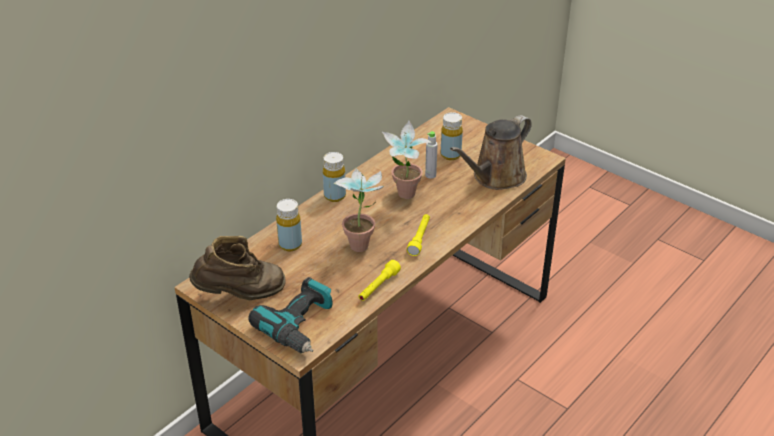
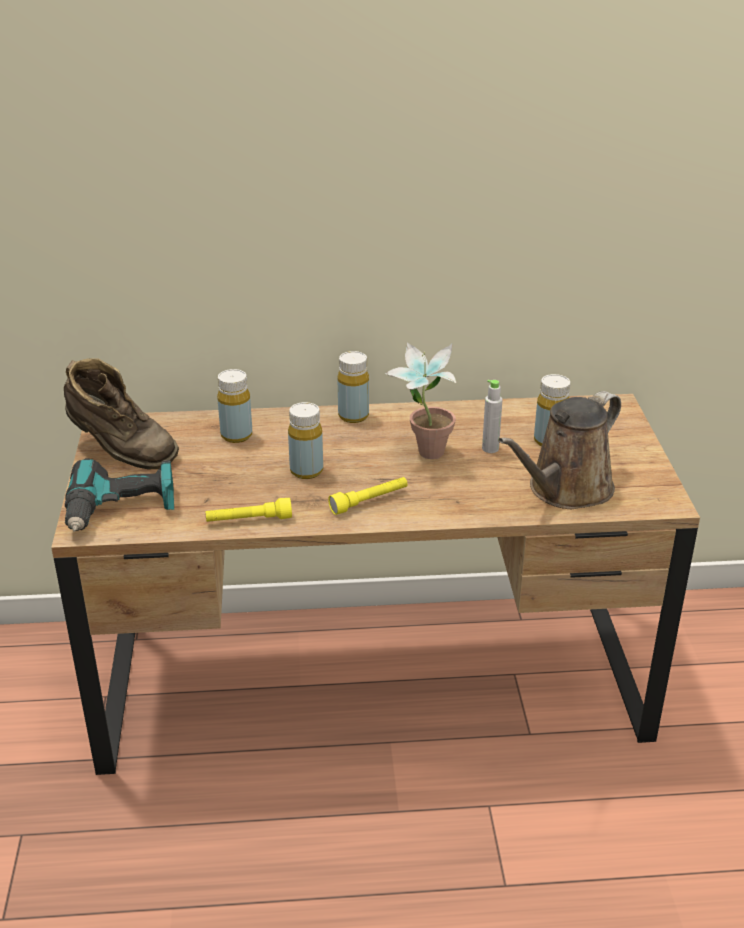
camera: 45 degrees right, 5 degrees down
(362, 242) = (306, 471): potted plant -> yellow bottle
(495, 177) = (565, 490): brown watering can -> brown watering can turned 45 degrees counterclockwise

